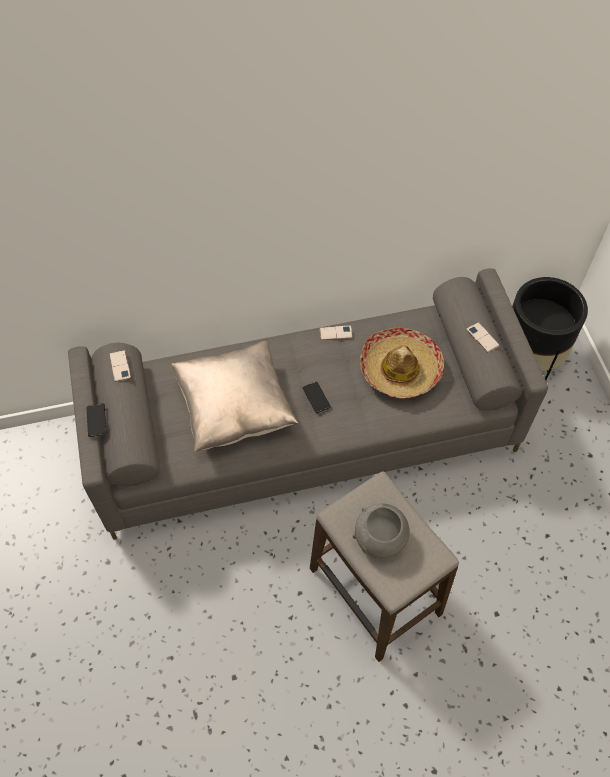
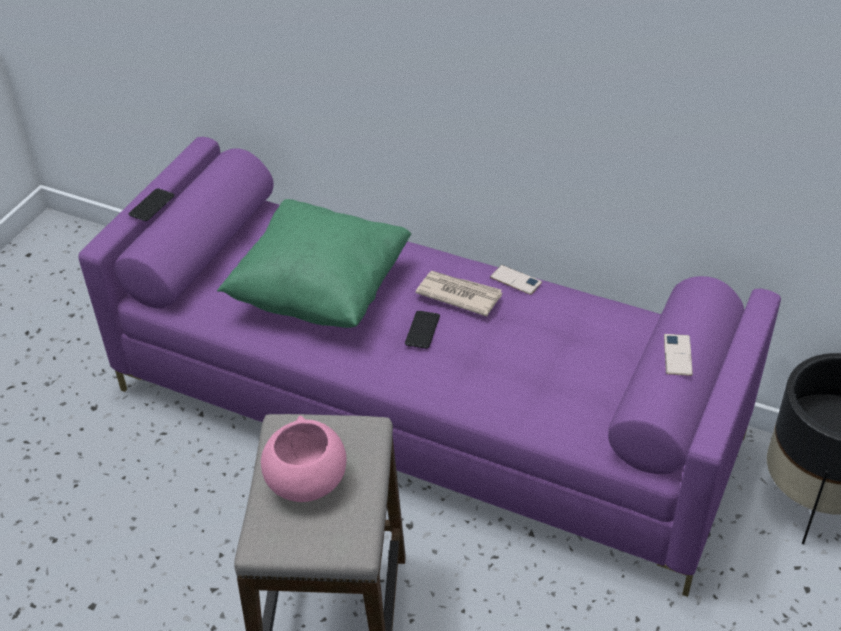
camera: 40 degrees right, 15 degrees down
(120, 366) = (227, 171): phone -> none
(235, 409) = (321, 292): beige pillow -> green pillow
(306, 433) = (427, 412): grey sofa -> purple sofa
(314, 361) = (458, 294): none -> newspaper
(380, 539) = (306, 483): grey bowl -> pink bowl
(400, 369) = (556, 357): hat -> none

